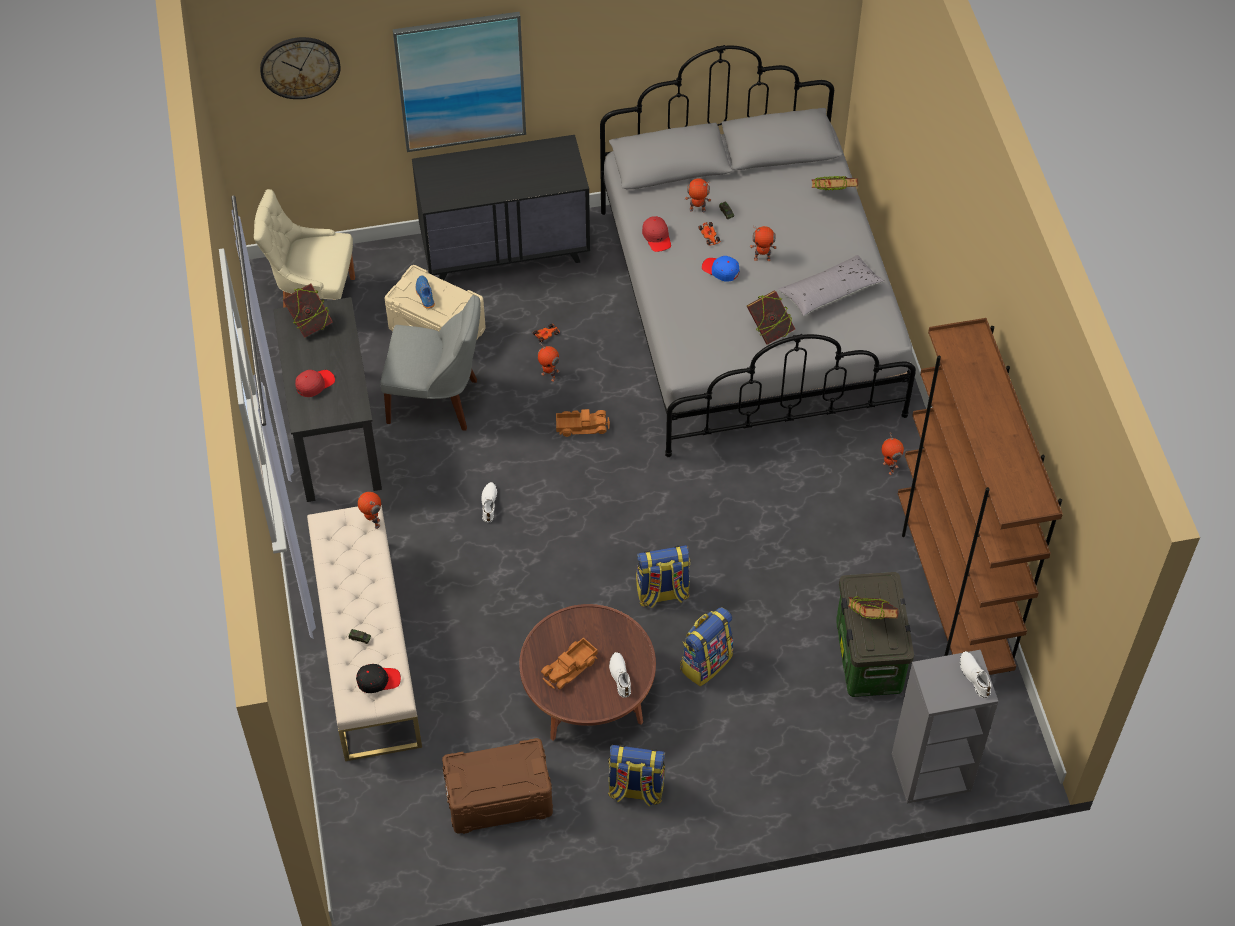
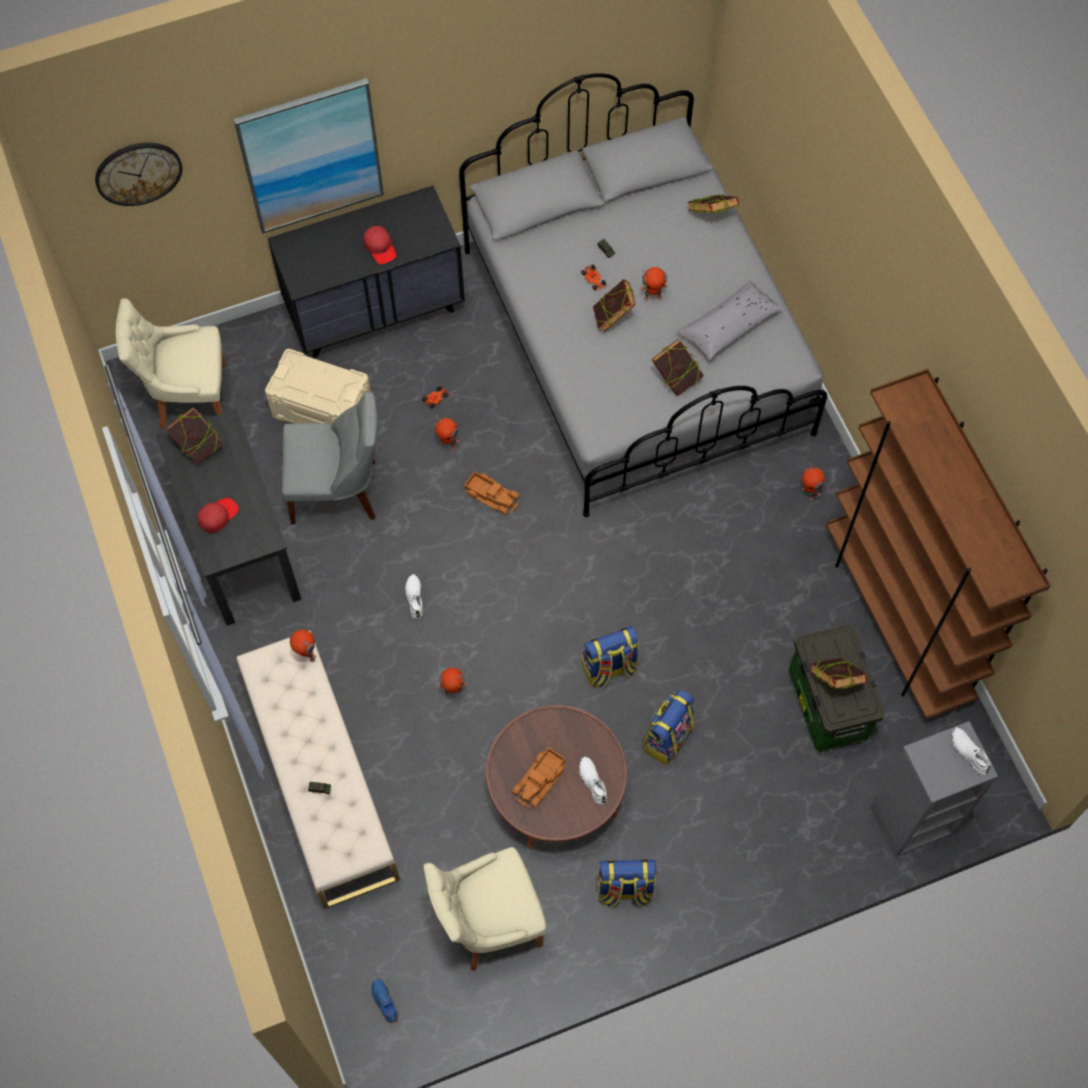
camera: 10 degrees left, 10 degrees up
(378, 680) = (348, 833): black cap -> none
(424, 295) = (306, 381): blue shoe -> blue shoe (384, 1002)
(498, 798) = (488, 922): brown storage box -> beige chair
(582, 426) = (492, 495): toy truck -> toy truck turned 45 degrees clockwise
(657, 237) = (540, 289): red cap -> red cap (380, 247)
(697, 210) = (575, 252): toy robot -> toy robot (453, 692)
(720, 270) = (613, 317): blue cap -> book

